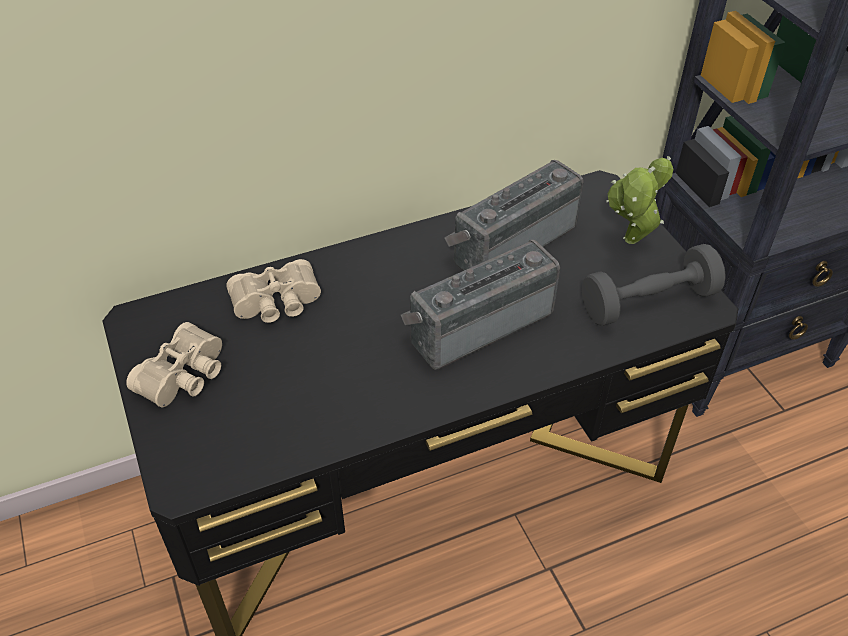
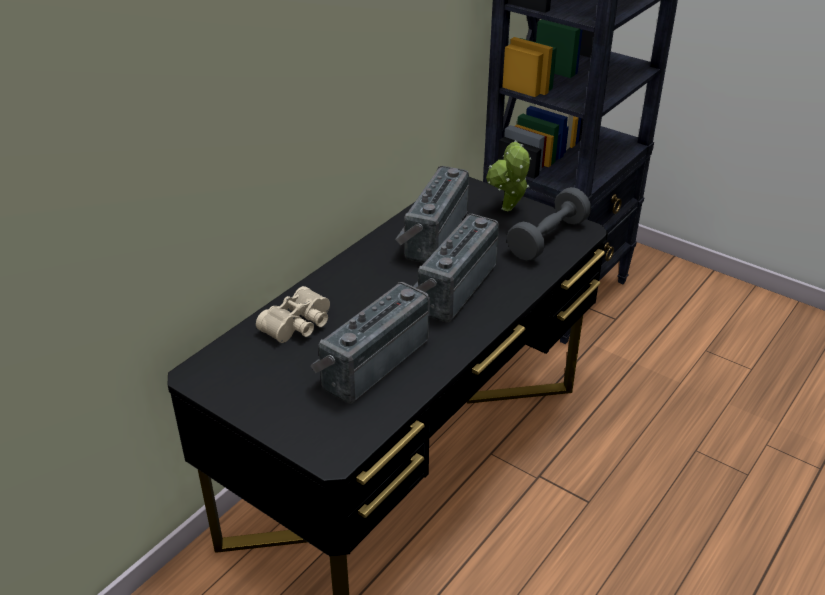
camera: 30 degrees left, 10 degrees down
(185, 376) = (272, 393): beige binoculars -> none
(313, 383) = (371, 361): none -> radio

